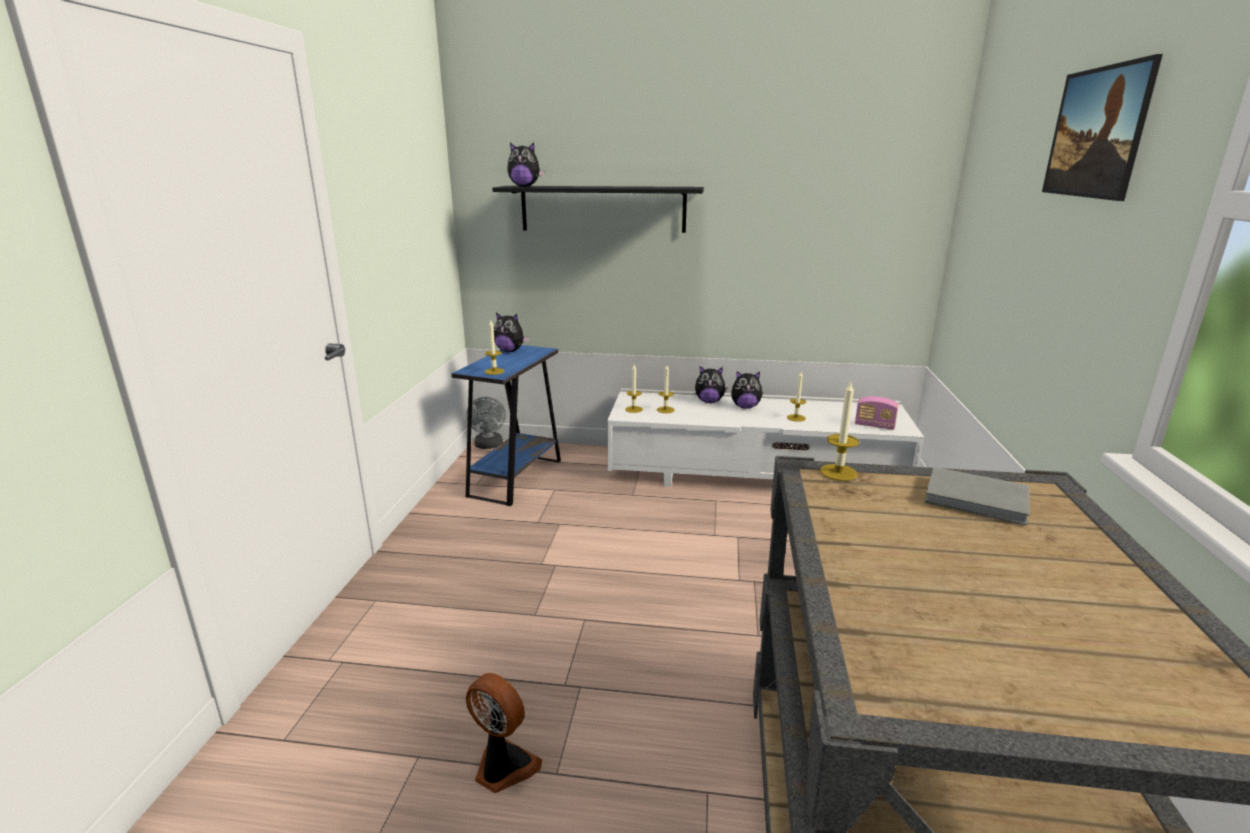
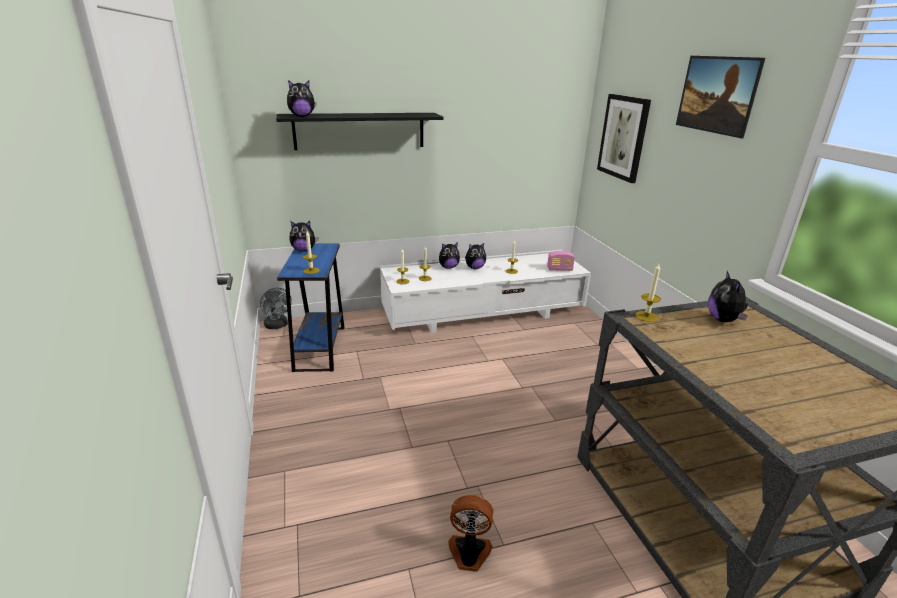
camera: 25 degrees left, 5 degrees up
(978, 500) = (723, 320): grey book -> plush toy
(985, 222) = (623, 137): none -> picture

